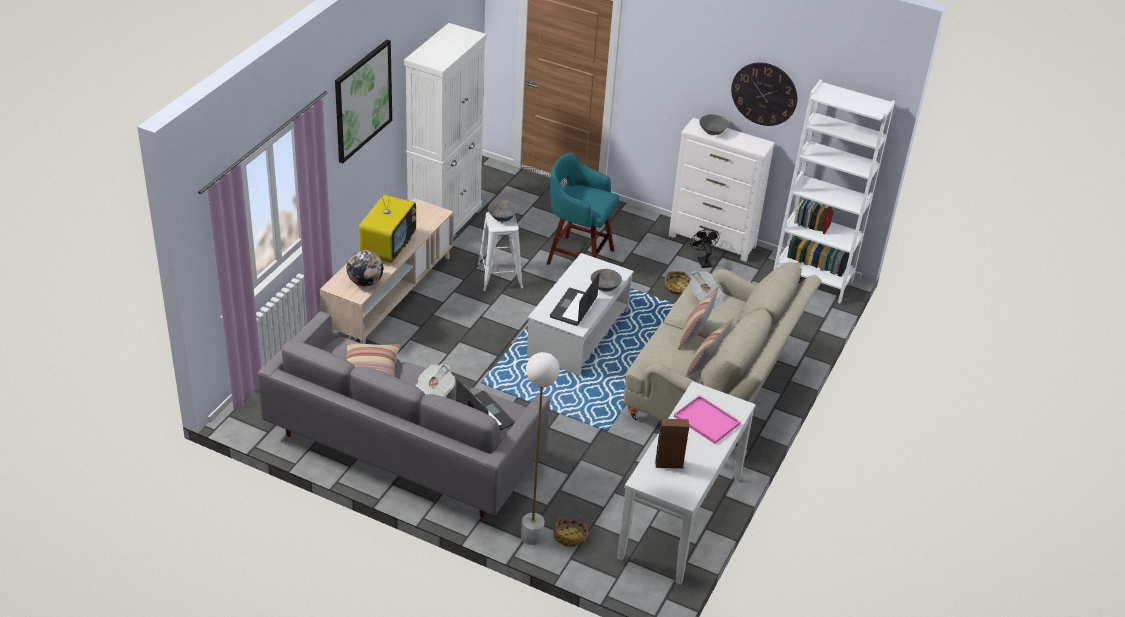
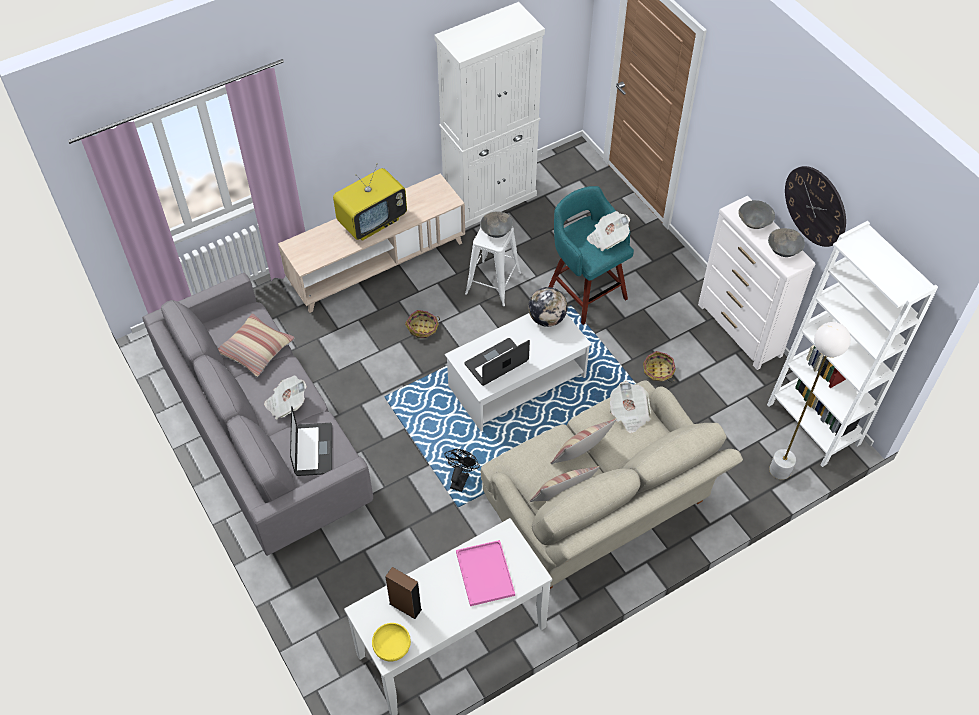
camera: 35 degrees right, 15 degrees up
(362, 100) = (365, 69): picture -> none
(365, 282) = (322, 252): globe -> globe (547, 318)
(531, 536) = (300, 589): white floor lamp -> white floor lamp (780, 470)
(570, 536) = (334, 607): basket -> basket (423, 328)
(595, 192) = (607, 238): none -> newspaper
(605, 287) = (547, 352): grey bowl -> grey bowl (784, 250)
(683, 491) = (392, 647): none -> yellow bowl
(702, 261) = (710, 349): black fan -> black fan (460, 478)

